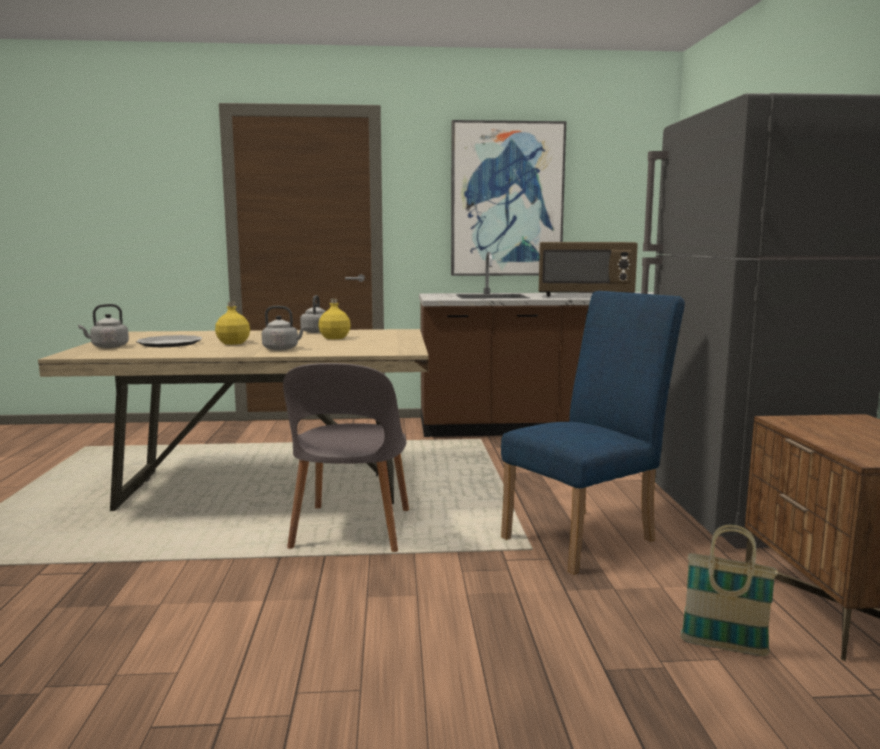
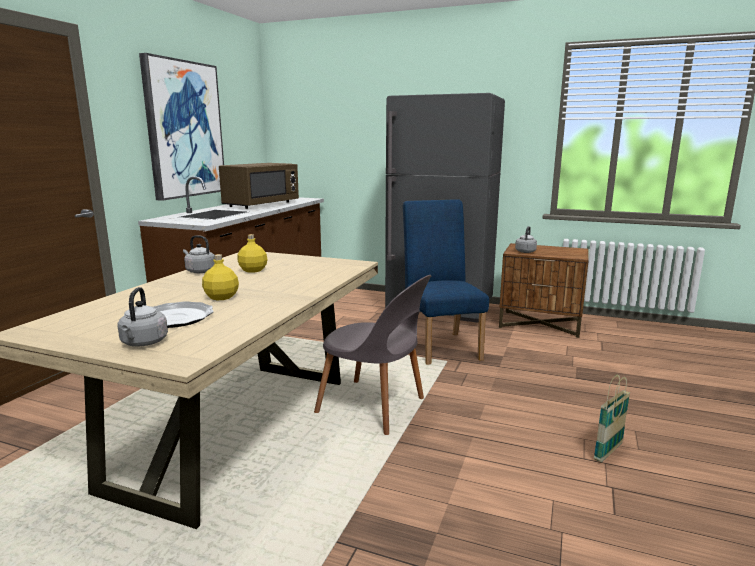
camera: 65 degrees left, 5 degrees up
(282, 349) = (291, 287): grey kettle -> grey kettle (525, 251)
(723, 647) = (564, 352): basket -> basket (608, 451)

